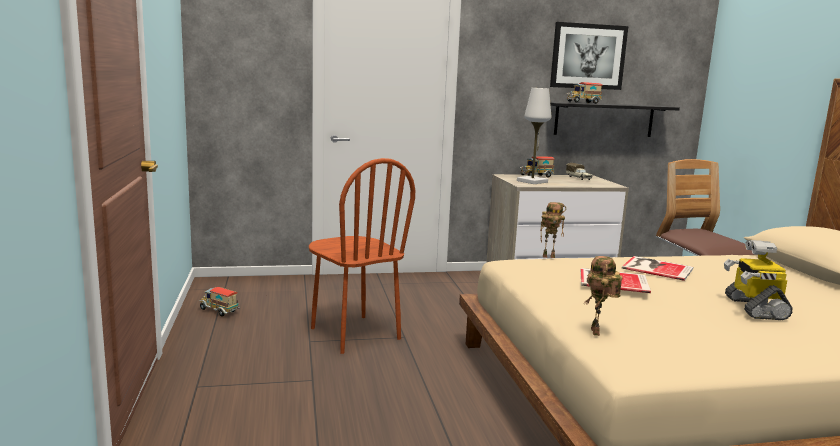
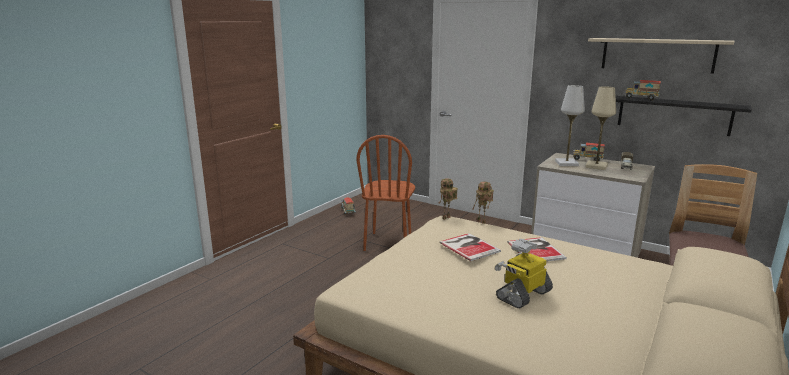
camera: 45 degrees right, 5 degrees up
(560, 181) = (596, 166): none -> beige table lamp
(588, 56) = (657, 55): picture -> beige shelf
(597, 332) = (376, 268): toy robot -> toy robot (446, 218)

